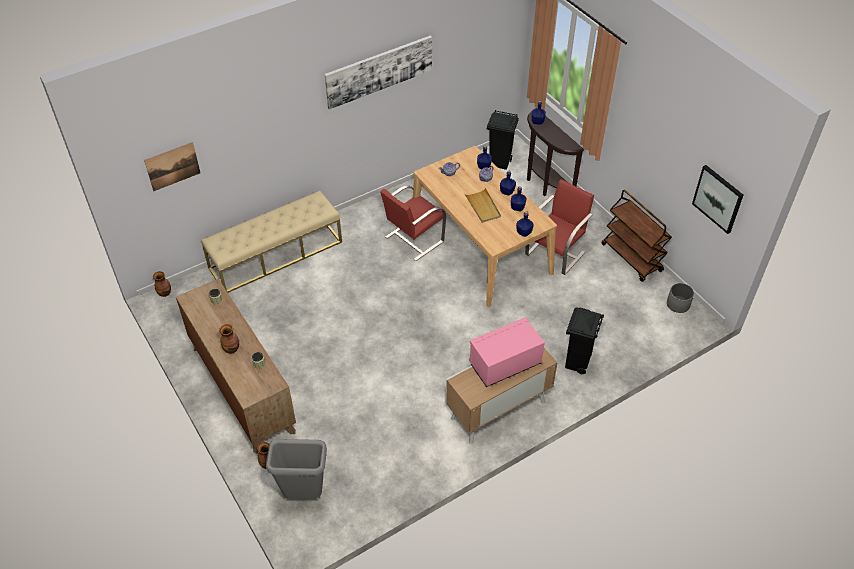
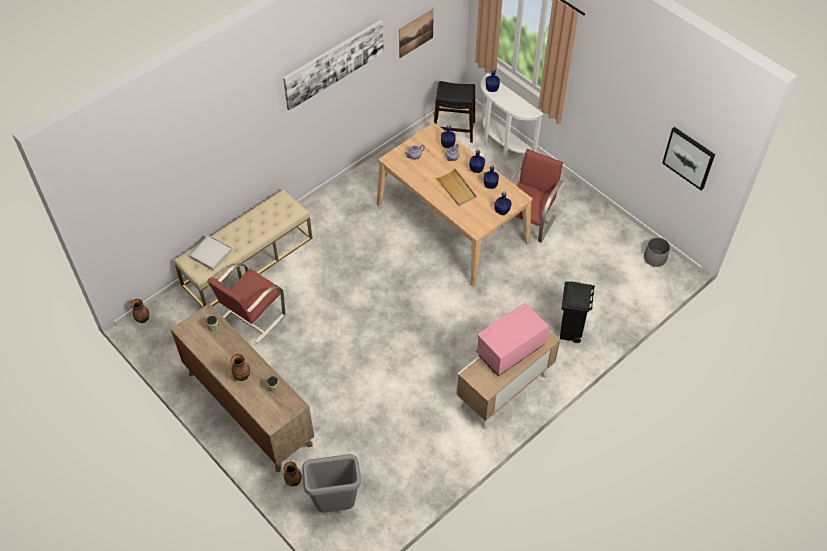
camera: 10 degrees left, 5 degrees up
(172, 166) = (144, 195): picture -> picture (416, 33)
(237, 239) = (211, 254): none -> white tray
(413, 240) = (383, 225): red chair -> red chair (252, 317)
(500, 163) = (453, 130): black trash can -> black stool
(544, 184) = (502, 148): brown console table -> white console table
(632, 258) = (602, 215): brown cart -> none

